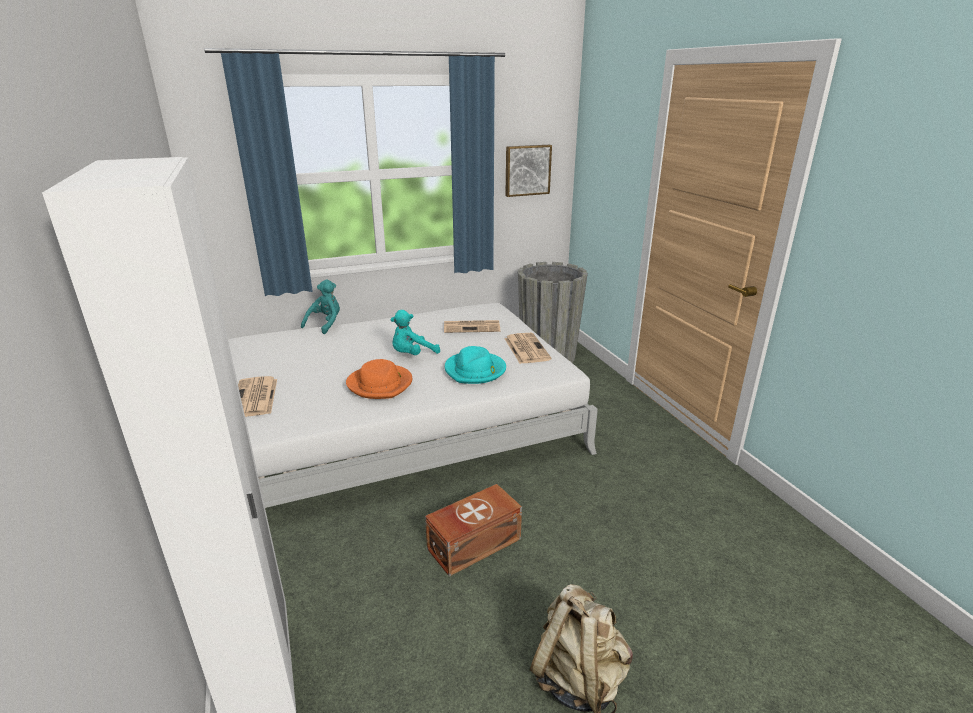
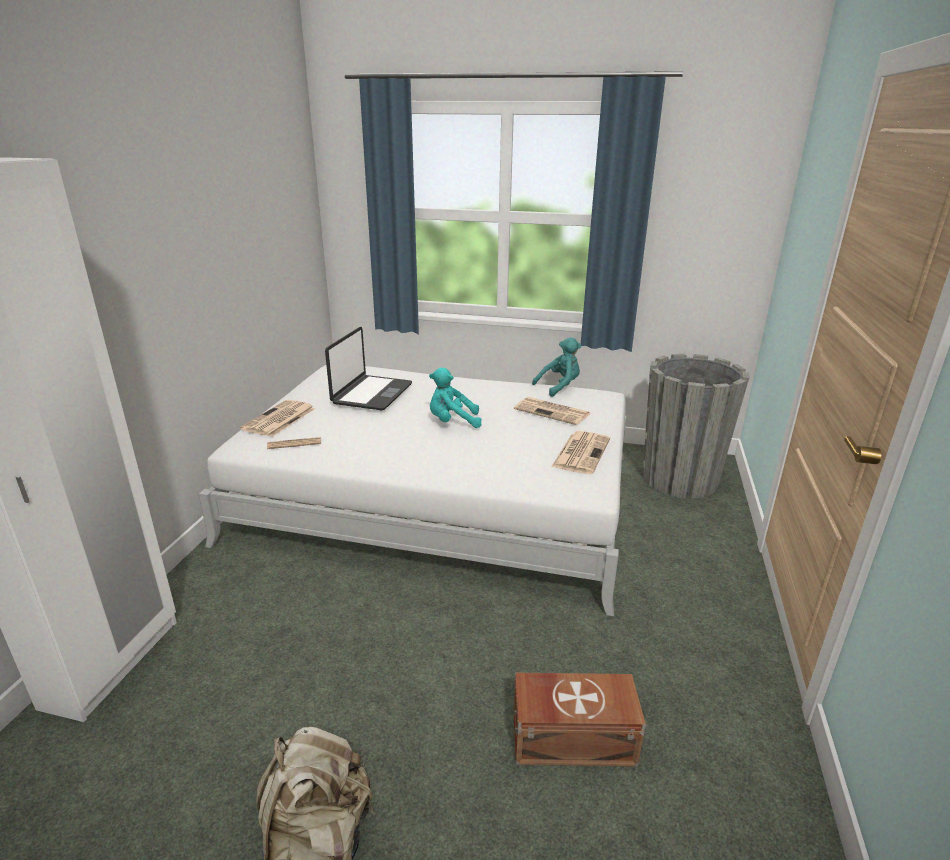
camera: 35 degrees right, 0 degrees up
(300, 412) = (294, 444): none -> newspaper
(315, 352) = (371, 394): none -> laptop
(325, 324) = (416, 370): turquoise plush toy -> turquoise plush toy (559, 387)
(380, 384) = (386, 441): orange hat -> none
(472, 543) = (375, 645): brown storage box -> brown storage box (570, 737)
(475, 370) = (491, 458): turquoise hat -> none
(527, 170) = (705, 230): picture -> none

